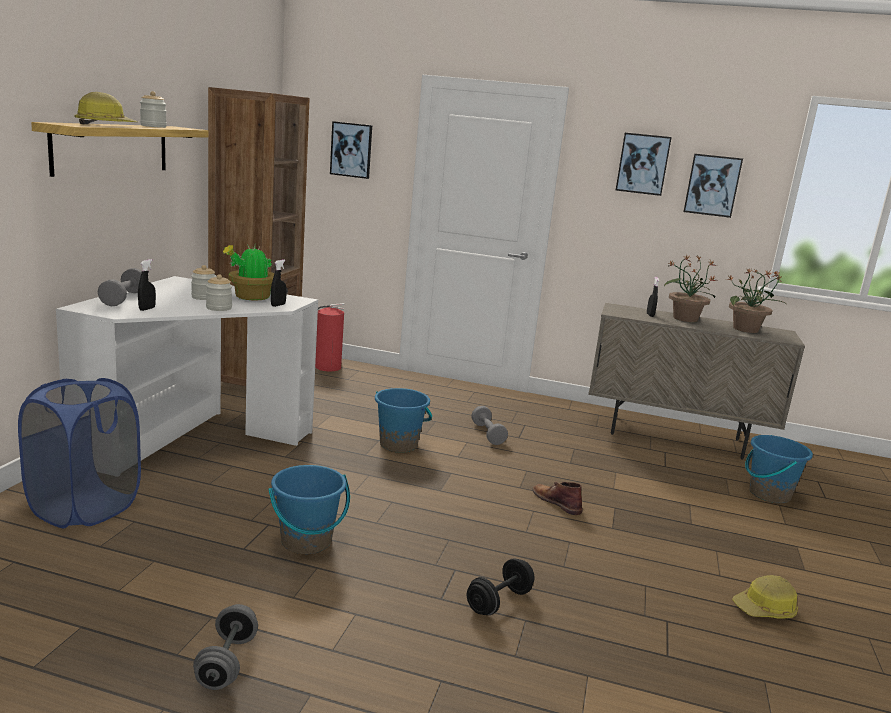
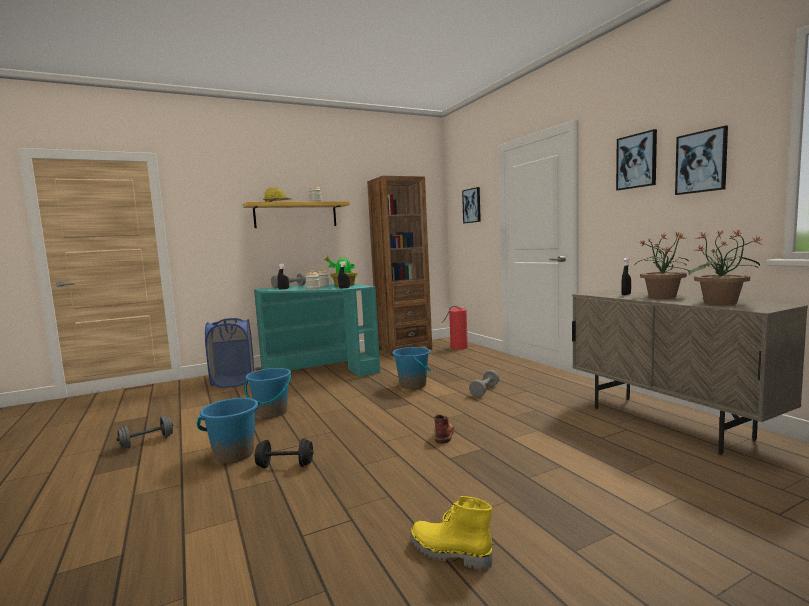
camera: 50 degrees right, 10 degrees down
(193, 440) = (322, 367): white desk -> turquoise desk
(765, 609) = (449, 553): hard hat -> yellow boot
(769, 494) = (686, 486): blue bucket -> blue bucket (234, 455)

